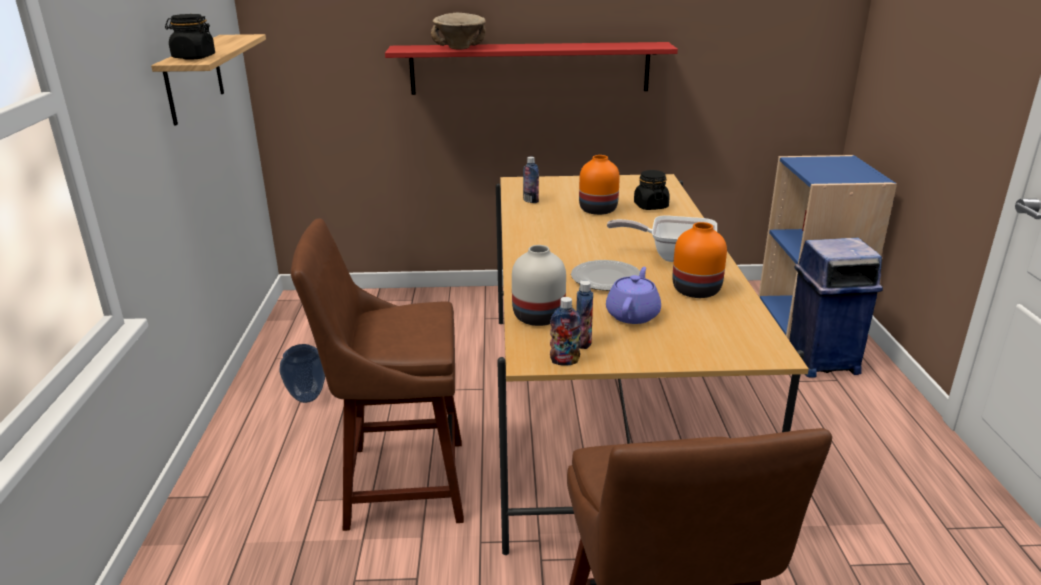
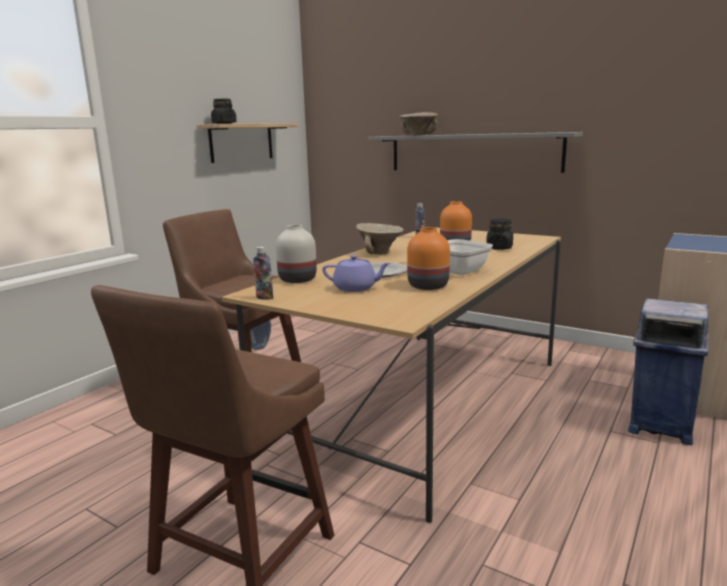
camera: 35 degrees right, 10 degrees down
(530, 68) = (472, 152): red shelf -> grey shelf
(541, 241) = (380, 253): none -> beige bowl
(583, 343) = (294, 293): bottle -> none
(633, 314) = (356, 288): purple teapot -> purple teapot turned 45 degrees clockwise

